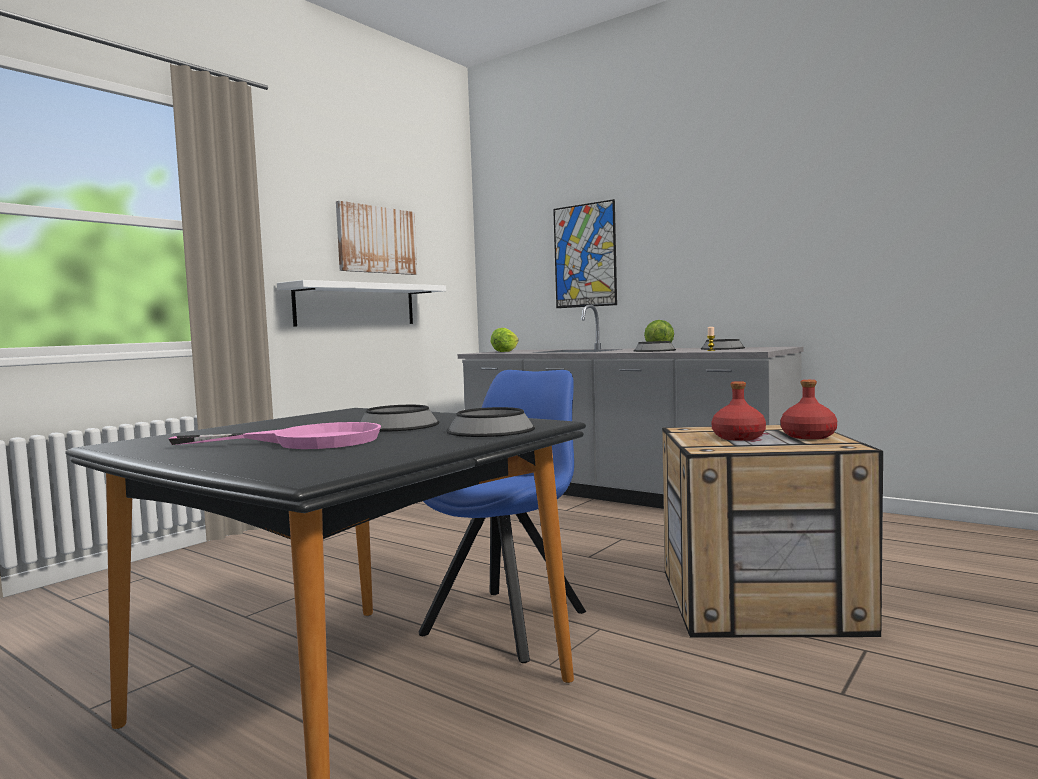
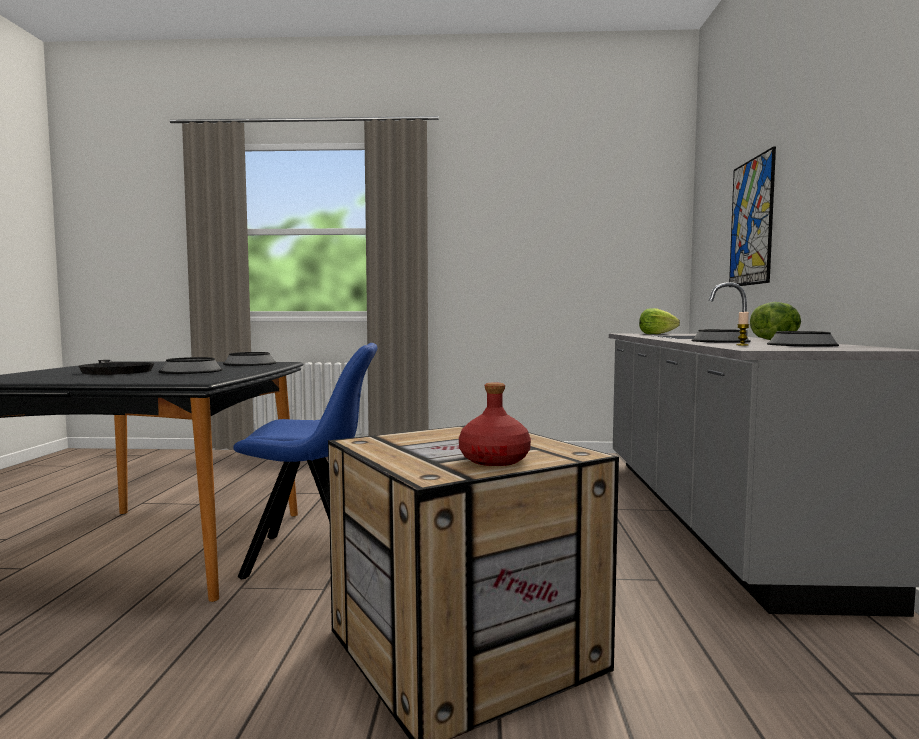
camera: 55 degrees right, 0 degrees up
(307, 441) = (116, 370): pink frying pan -> black frying pan
(356, 305) = (525, 285): white shelf -> none
(376, 240) = (553, 226): picture -> none
(490, 429) = (159, 379): bowl -> bowl (249, 363)
(738, 437) = (451, 442): red bottle -> none

